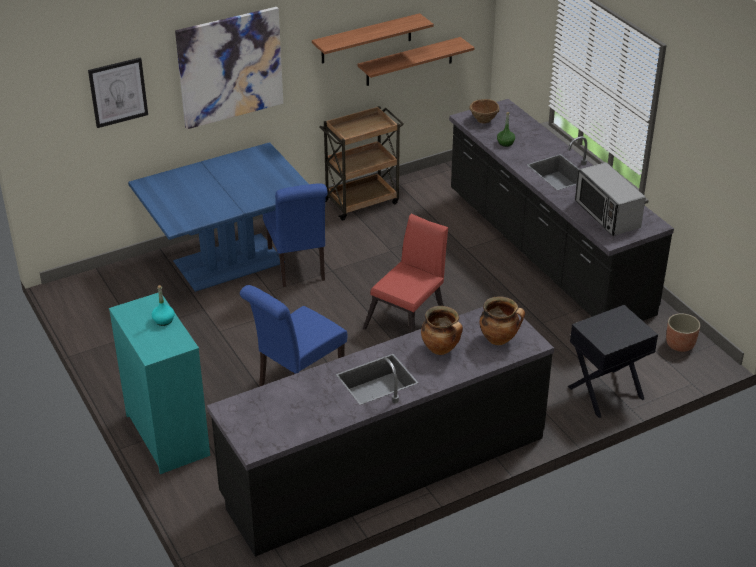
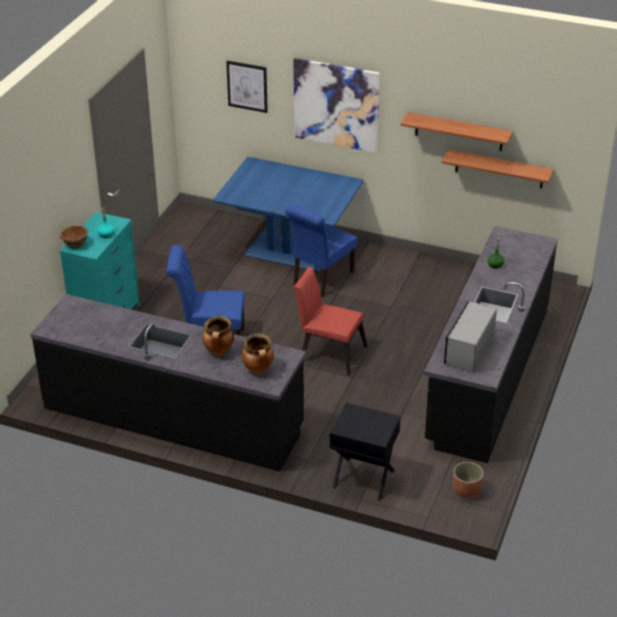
camera: 50 degrees right, 0 degrees up
(362, 201) = (428, 266): brown cart -> none
(409, 319) = (328, 352): red chair -> red chair turned 150 degrees counterclockwise
(483, 120) = (510, 242): brown bowl -> brown bowl (75, 245)

